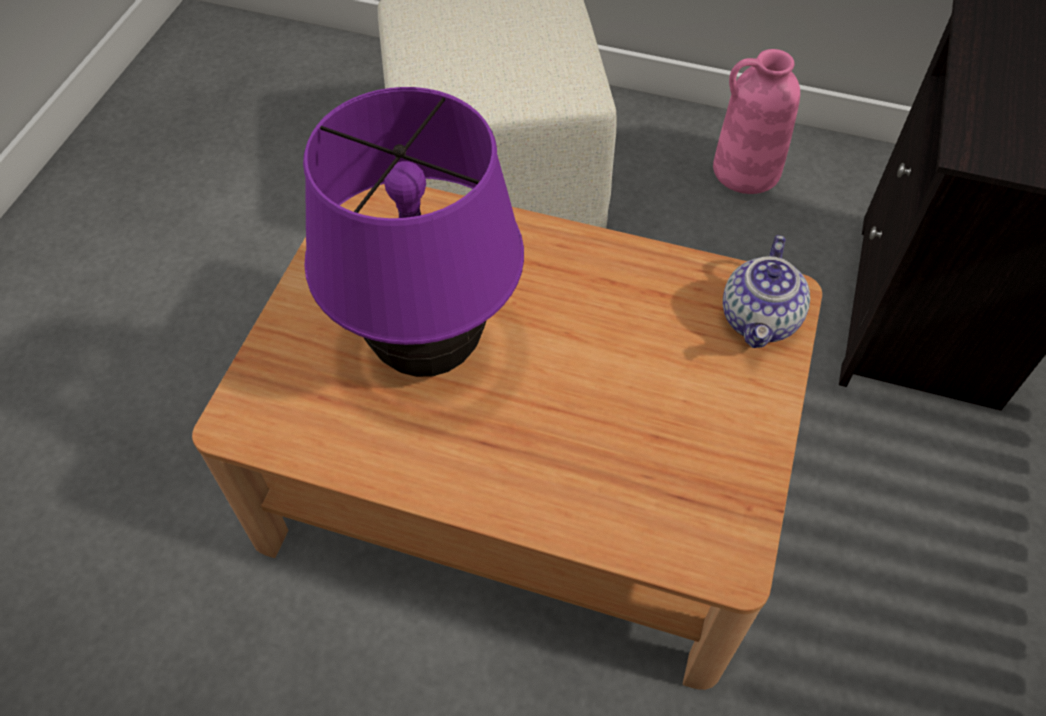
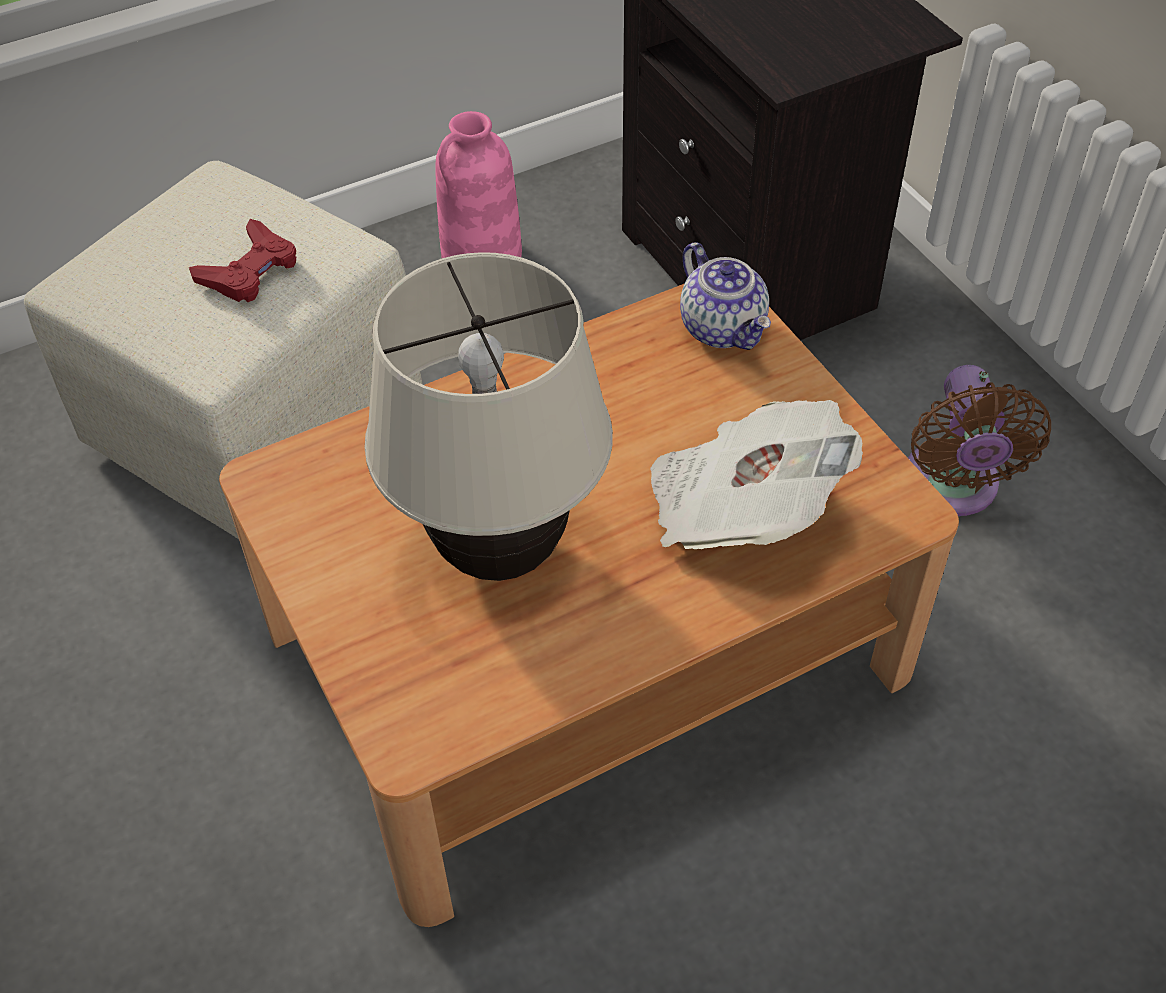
camera: 45 degrees left, 5 degrees down
(428, 352) = (501, 553): purple table lamp -> beige table lamp
(504, 63) = (250, 270): none -> red game controller
(613, 454) = (742, 508): none -> newspaper
(903, 587) = (952, 488): none -> brown fan

